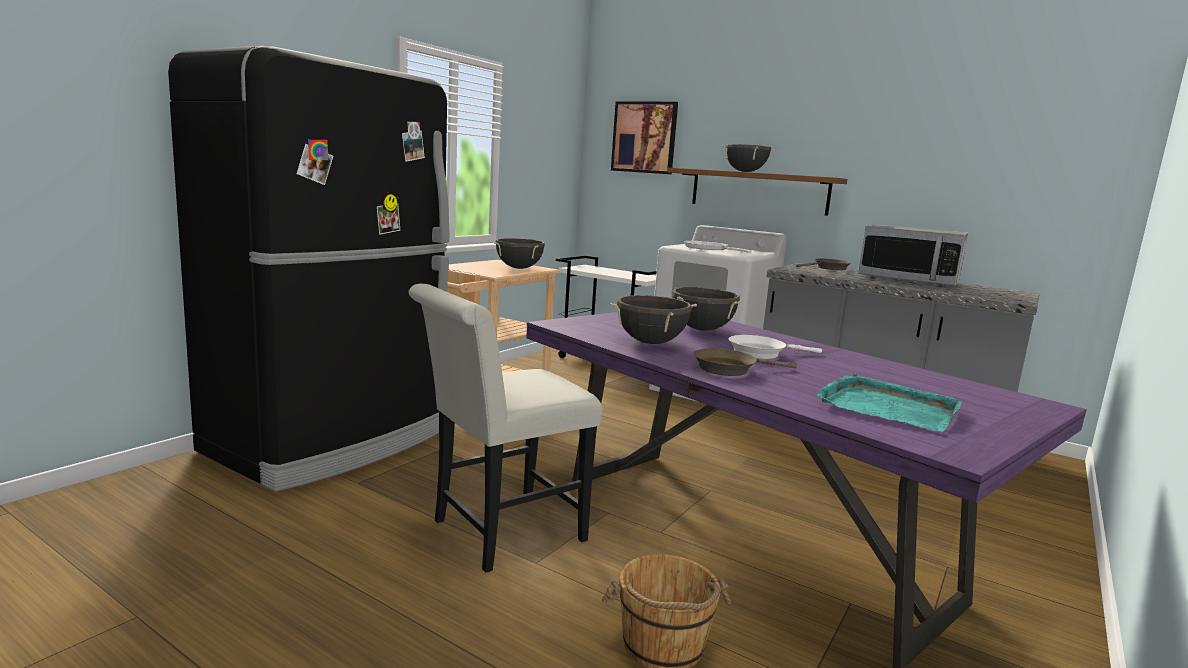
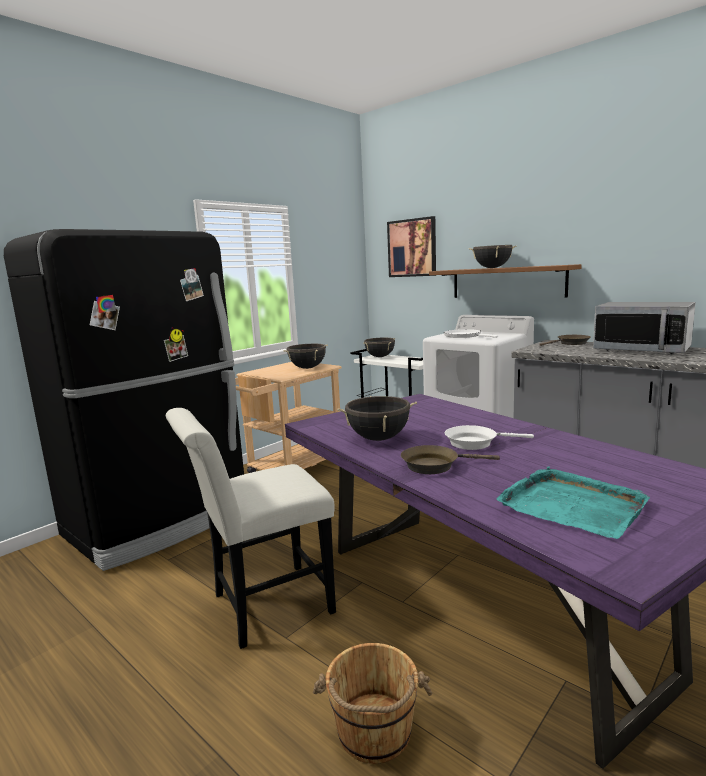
camera: 10 degrees right, 0 degrees up
(702, 329) = (434, 418): black cooking pot -> black cooking pot (380, 357)

